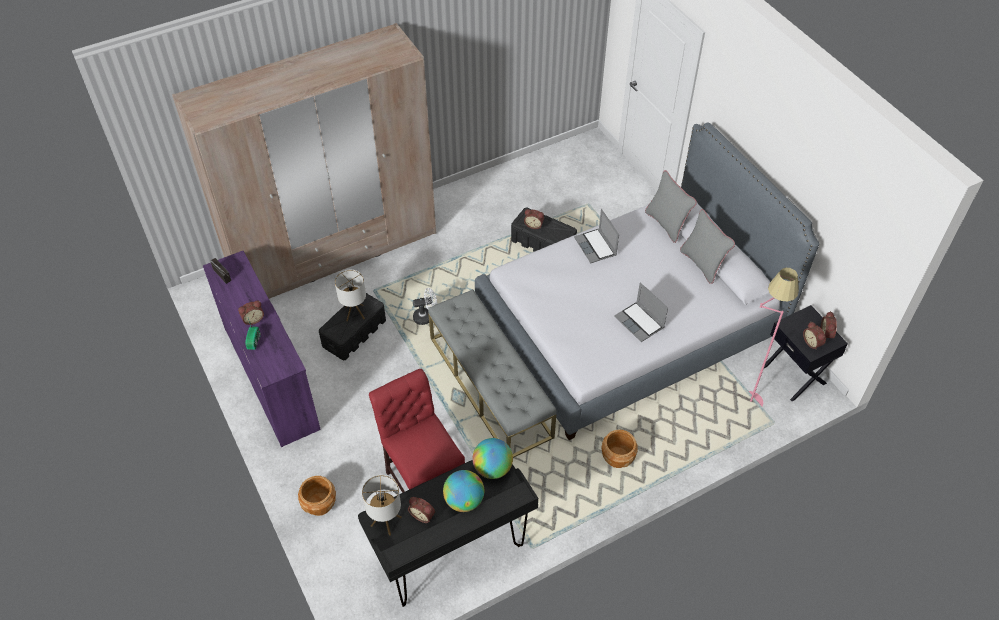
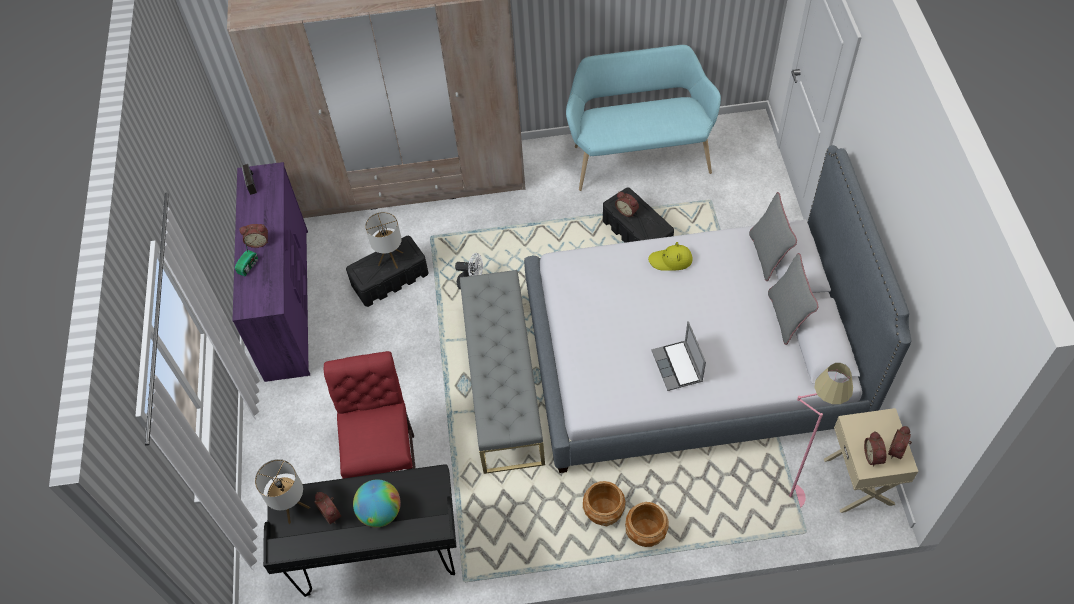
camera: 25 degrees right, 5 degrees up
(319, 505) = (274, 456): brown planter -> brown planter (645, 533)
(492, 468) = (427, 486): globe -> none
(516, 185) = (638, 155): none -> turquoise bench
(596, 247) = (671, 260): laptop -> yellow hat
(794, 374) = (860, 481): black nightstand -> beige nightstand

